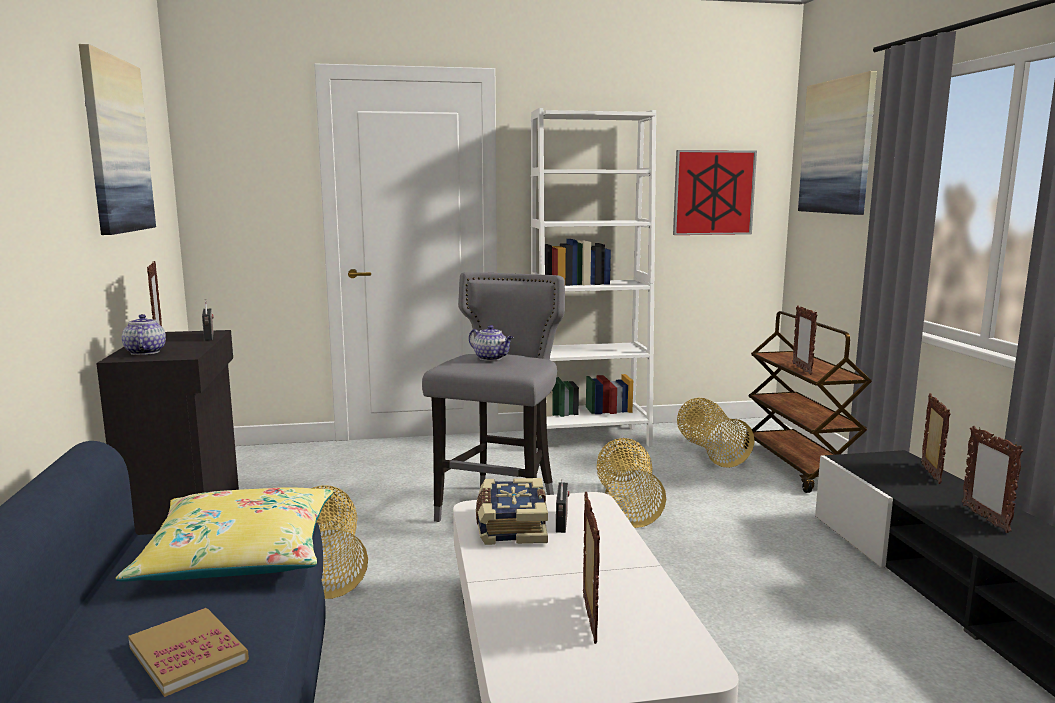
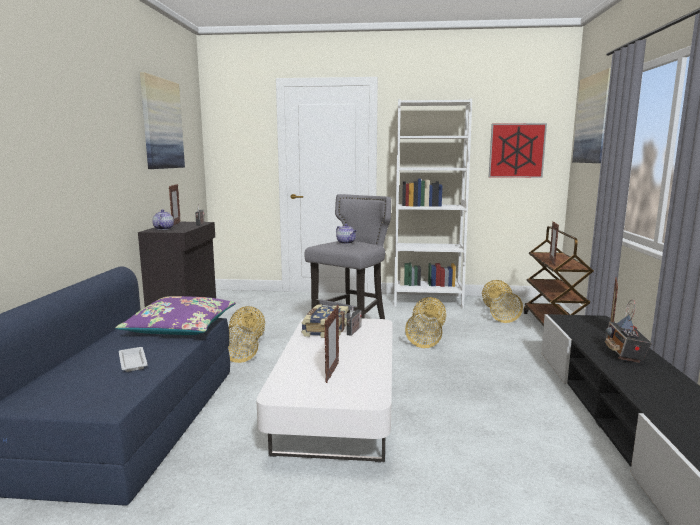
camera: 15 degrees right, 0 degrees up
(188, 654) = (133, 362): book -> white tray
(239, 555) = (180, 327): yellow pillow -> purple pillow
(985, 518) = (624, 355): picture frame -> radio

